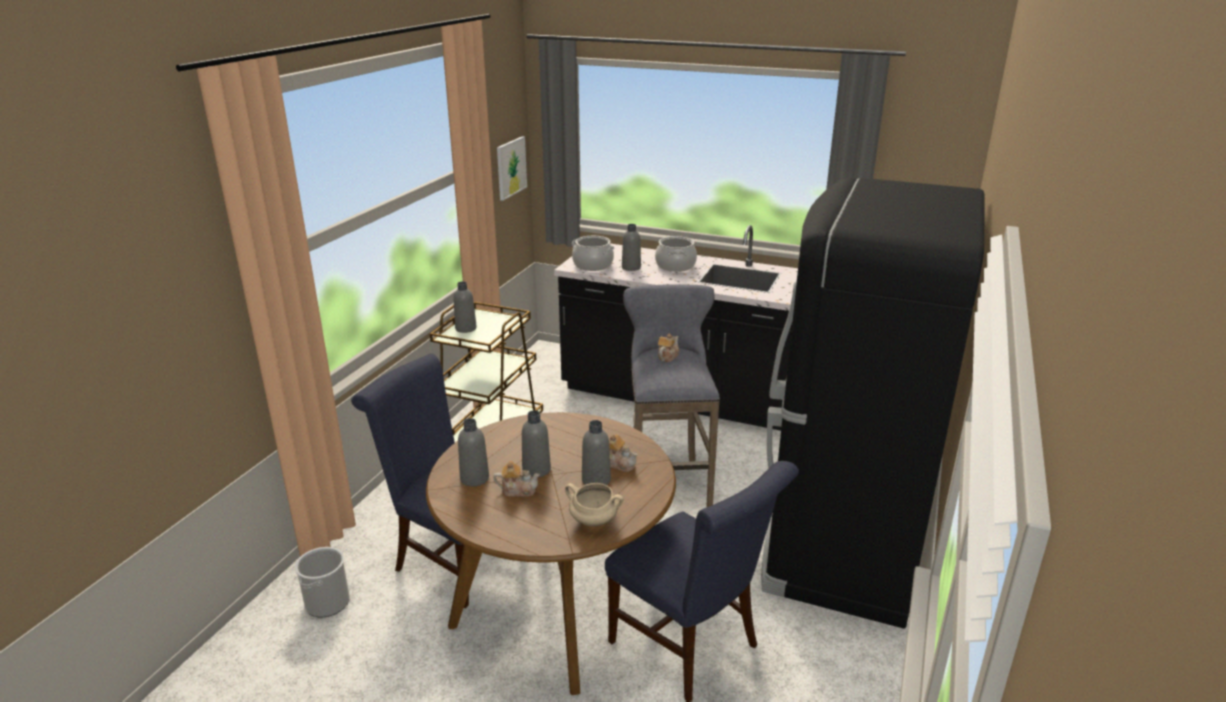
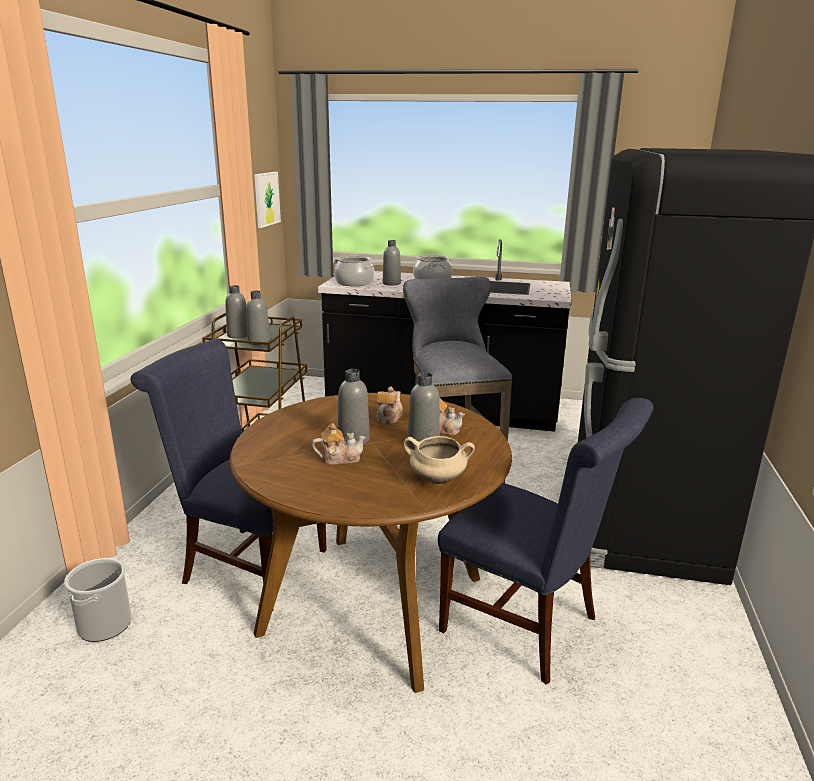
camera: 10 degrees left, 5 degrees down
(474, 478) = (286, 452): grey bottle -> grey bottle (259, 342)
(667, 356) = (451, 346): teapot -> teapot (388, 418)

